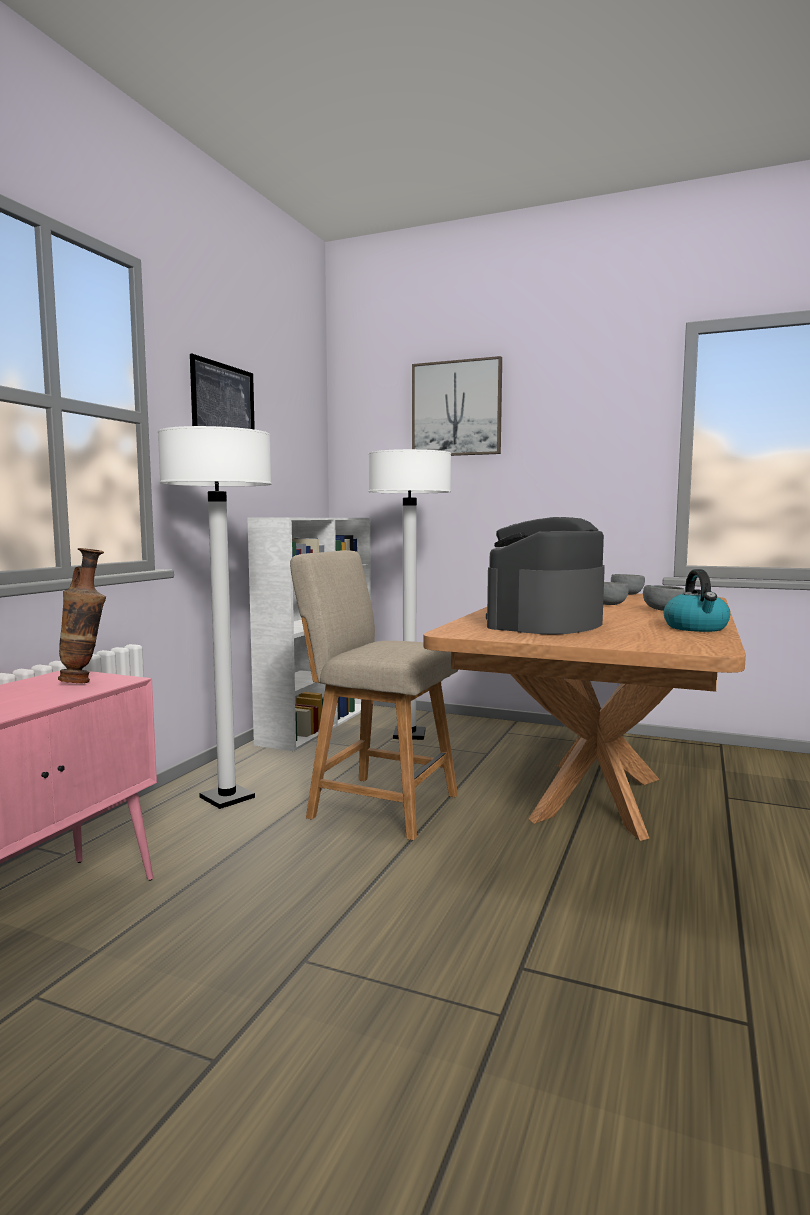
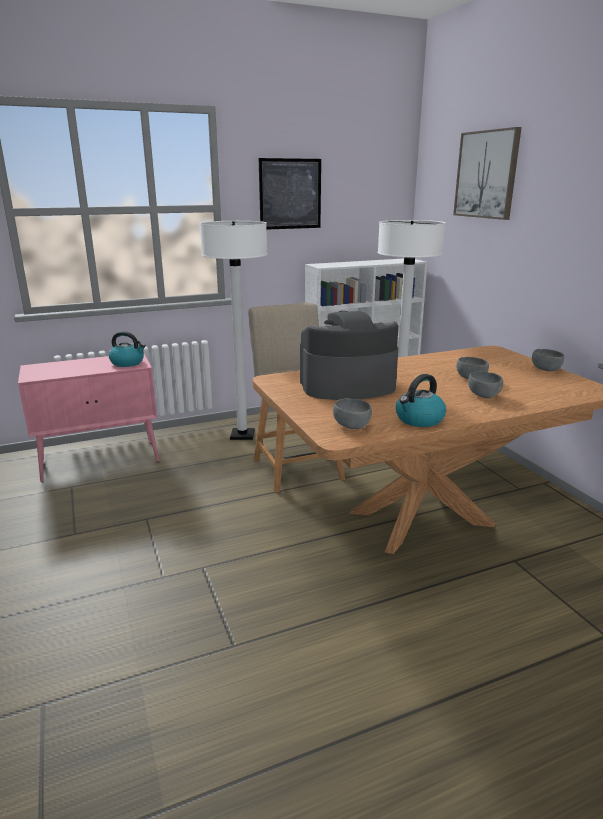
camera: 45 degrees right, 15 degrees up
(85, 682) = (128, 363): vase -> kettle
(679, 641) = (352, 426): none -> grey bowl

